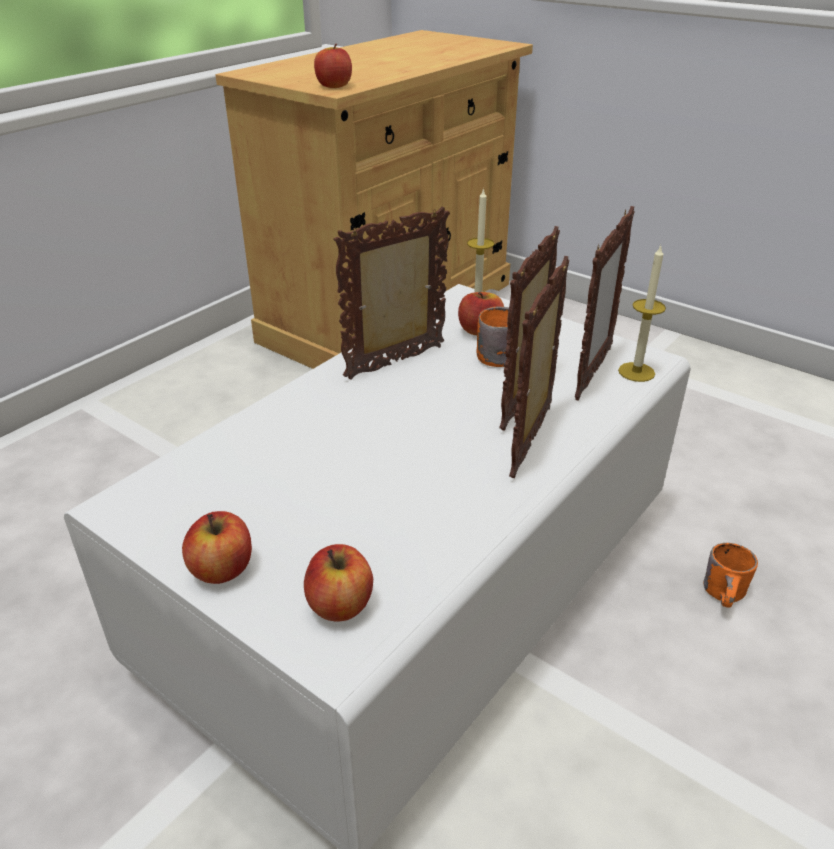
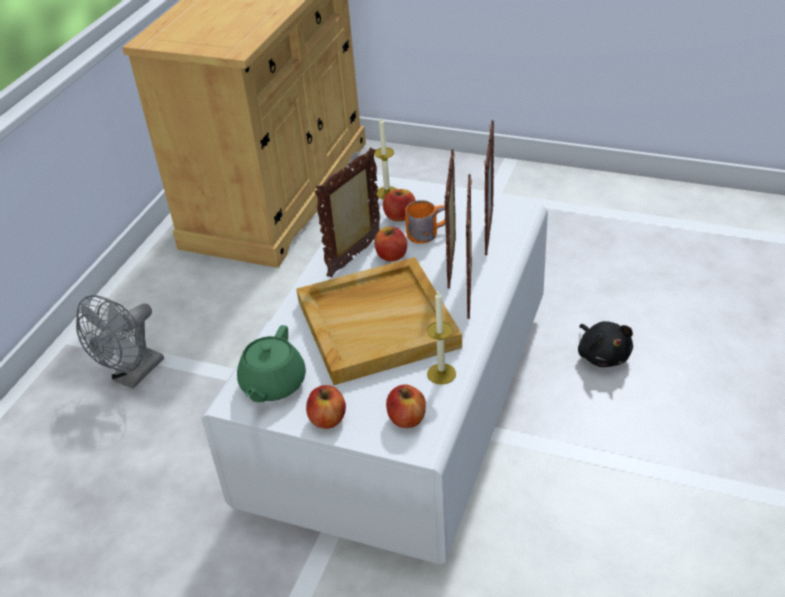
camera: 15 degrees left, 5 degrees up
(125, 460) = (133, 376): none -> grey fan
(181, 496) = (272, 385): none -> green teapot
(334, 86) = (232, 45): apple -> apple (391, 256)
(378, 451) = (378, 323): none -> beige tray
(636, 372) = (515, 224): candle -> candle (441, 374)
(727, 596) = (602, 355): orange mug -> black plush toy

